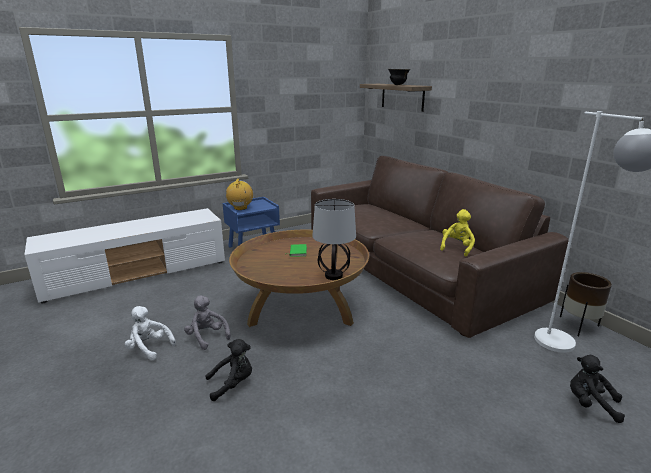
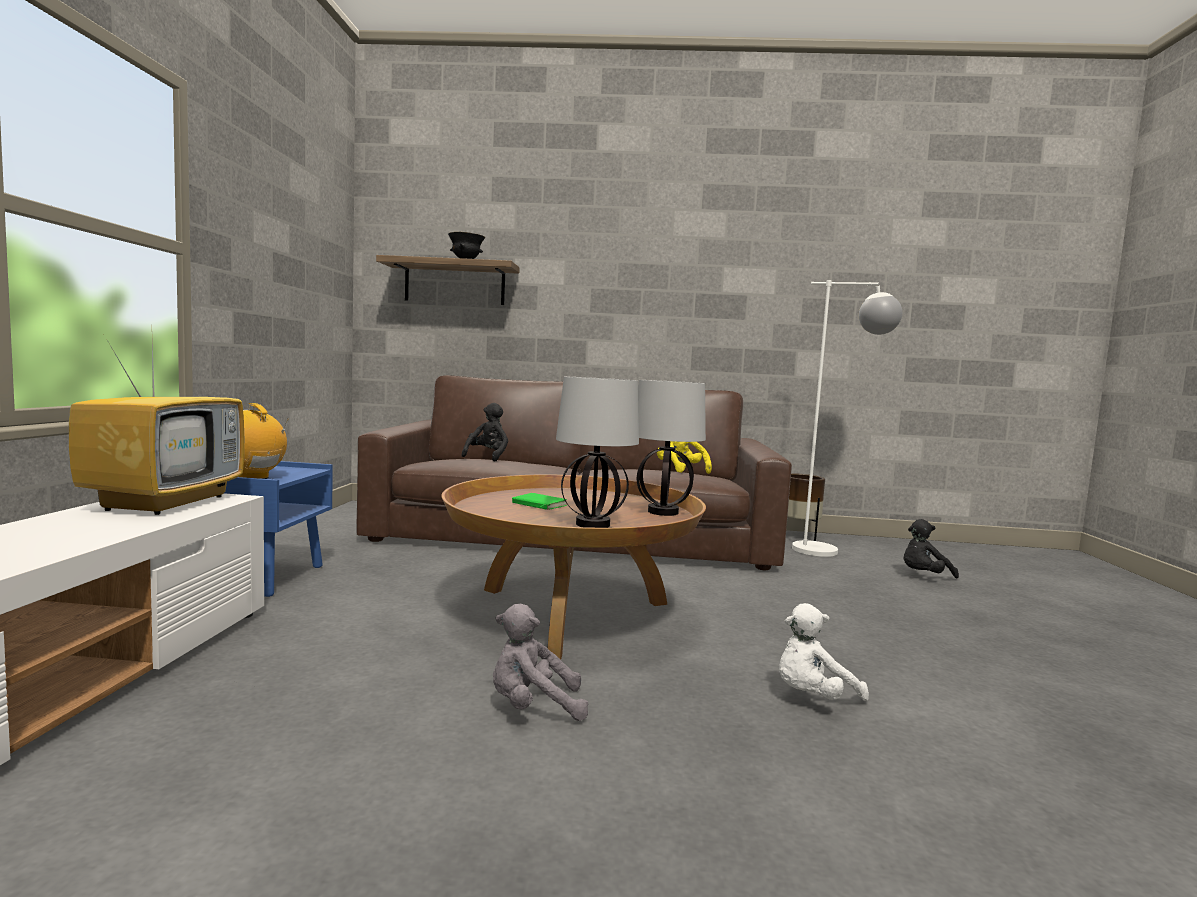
camera: 55 degrees left, 15 degrees down
(149, 348) = (473, 785): white plush toy -> white plush toy (812, 697)
(192, 217) = (166, 502): none -> television
(233, 384) = (728, 726): black plush toy -> black plush toy (487, 457)
(278, 272) = (593, 525): none -> table lamp

